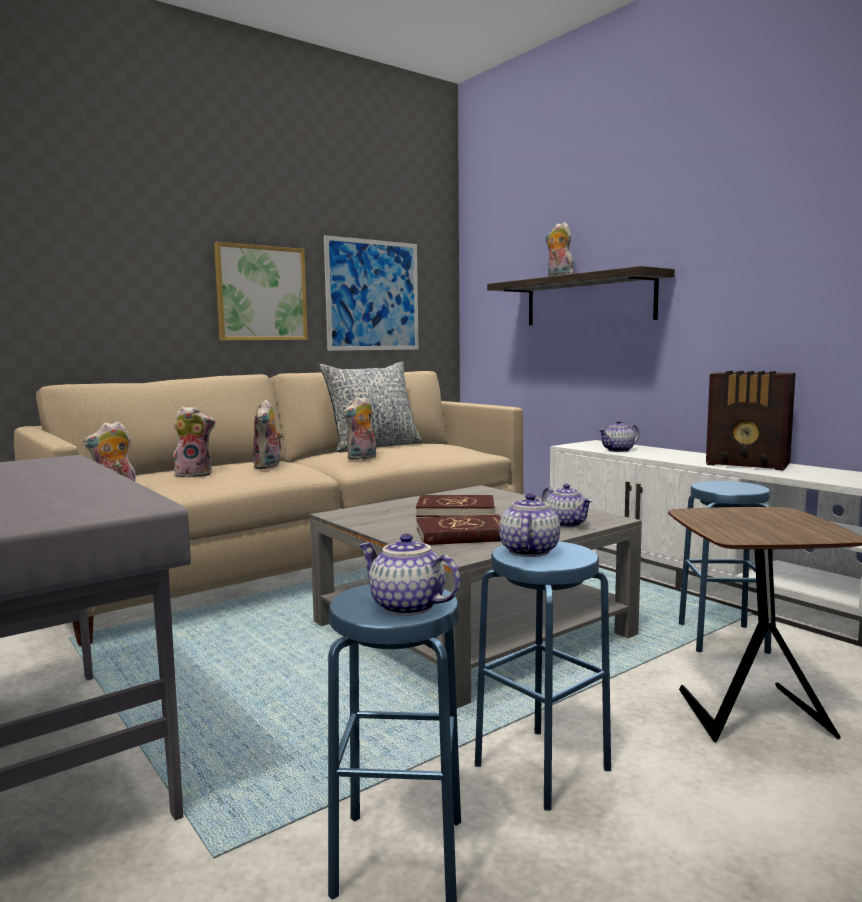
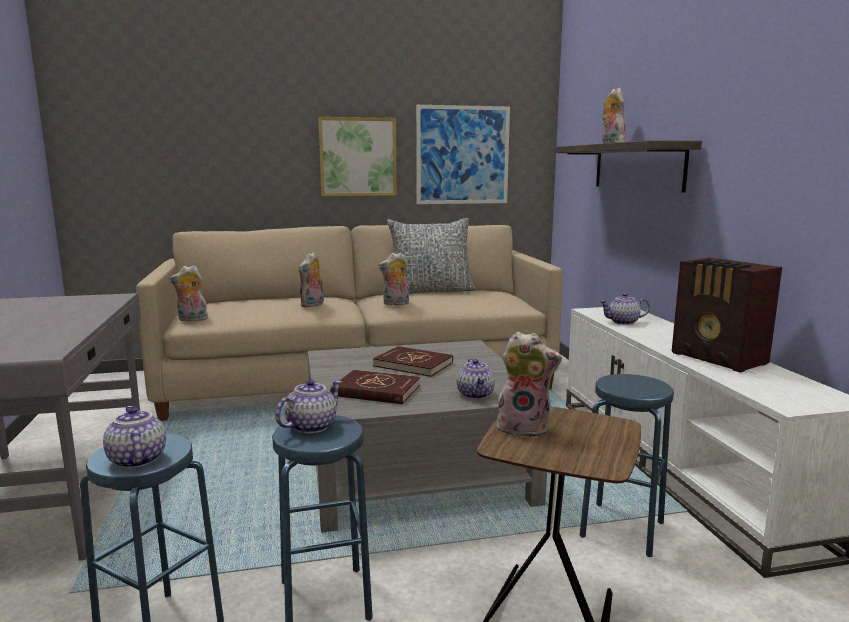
camera: 25 degrees right, 5 degrees up
(195, 474) = (257, 306): plush toy -> plush toy (524, 428)

